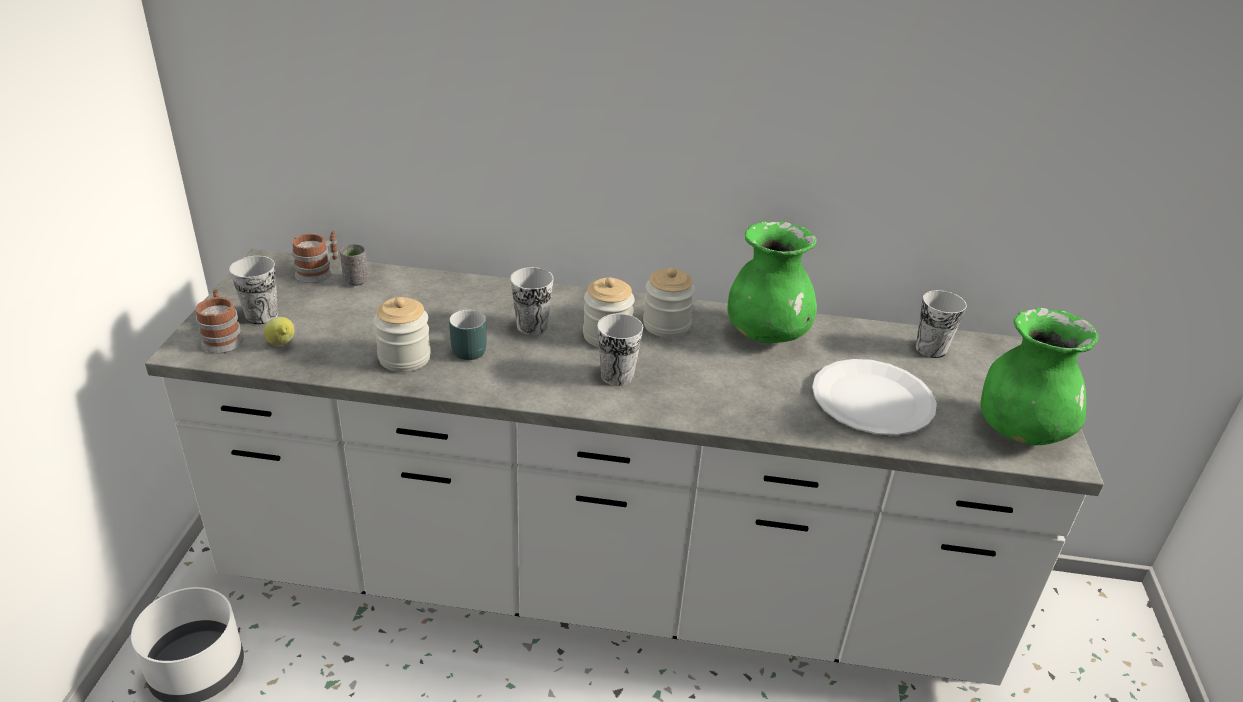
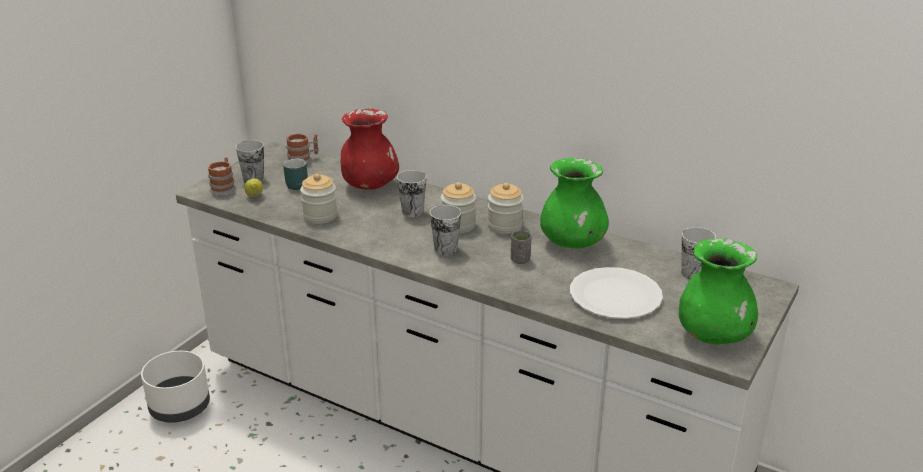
camera: 25 degrees right, 5 degrees down
(356, 281) = (322, 168): grey cup -> grey cup (520, 260)
(443, 295) = (369, 185): none -> red vase
(466, 348) = (361, 217): turquoise mug -> turquoise mug (297, 184)

